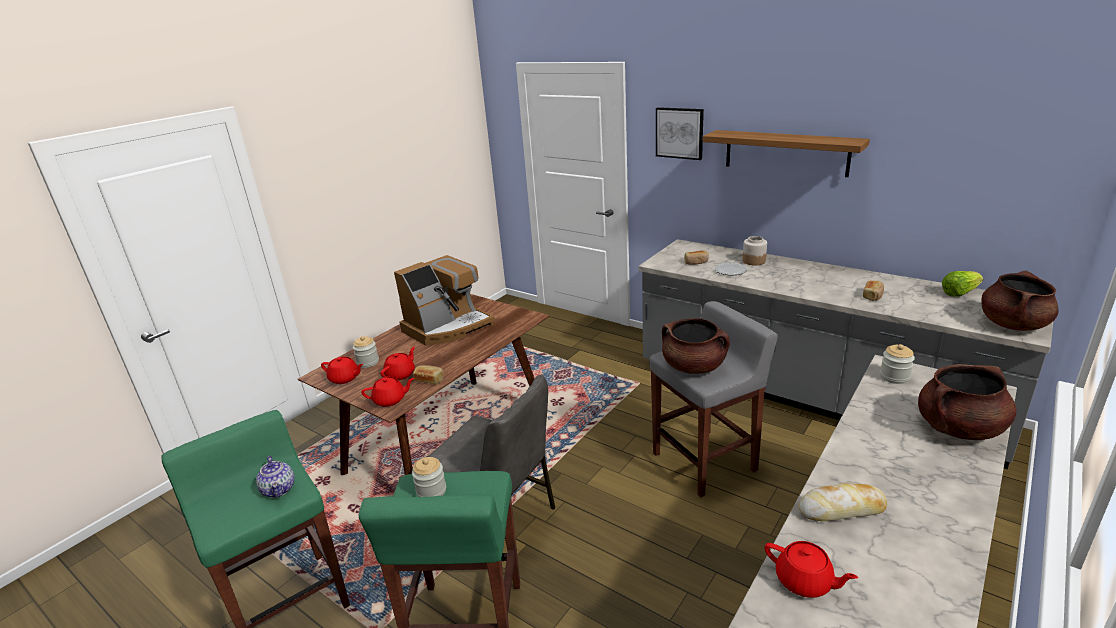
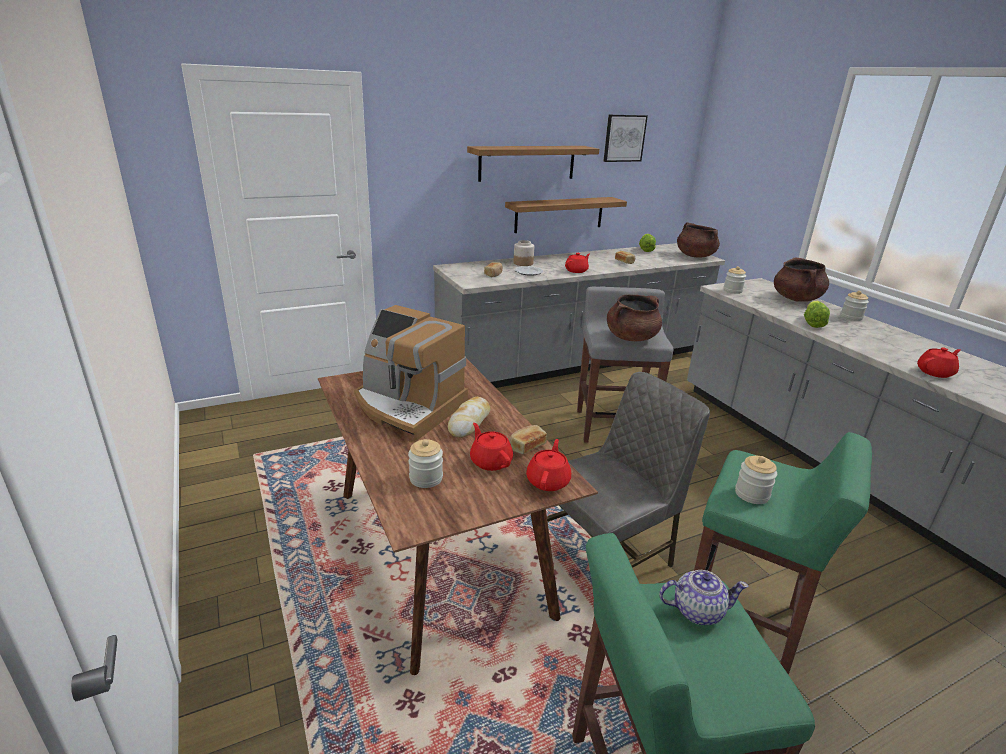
camera: 65 degrees left, 0 degrees up
(345, 378) = (450, 505): red teapot -> red teapot (576, 271)
(448, 327) = (408, 407): coffee machine -> coffee machine turned 135 degrees clockwise
(679, 133) = (430, 152): picture -> picture (624, 138)
(829, 217) = (559, 214): none -> shelf
(842, 509) = (867, 344): bread -> bread (469, 422)
(860, 453) = (812, 323): none -> lettuce
(955, 486) = (851, 317): none -> jar

